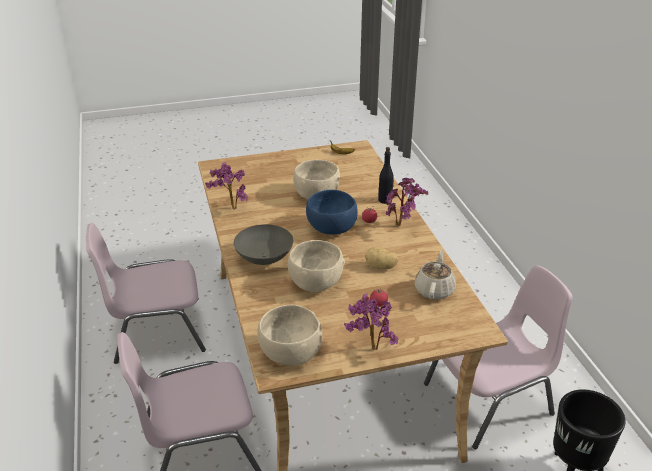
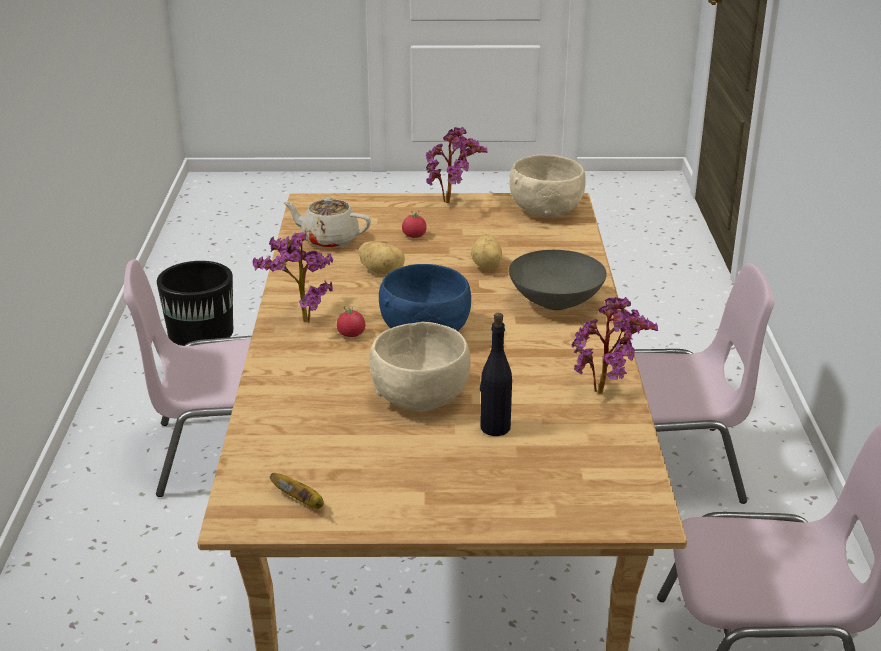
camera: 165 degrees left, 5 degrees down
(315, 283) = (487, 266): beige bowl -> potato
(385, 200) = (292, 367): black bottle -> black bottle (494, 428)
(434, 290) = (329, 239): beige teapot -> beige teapot turned 75 degrees clockwise

